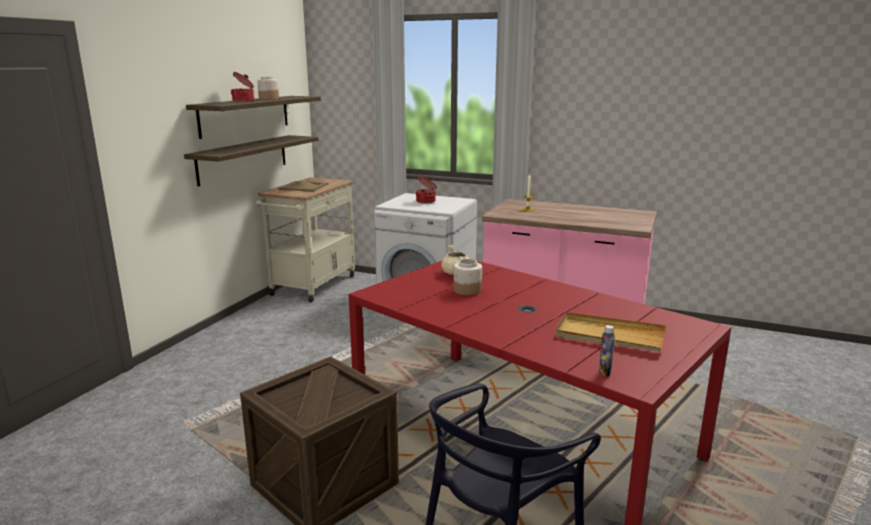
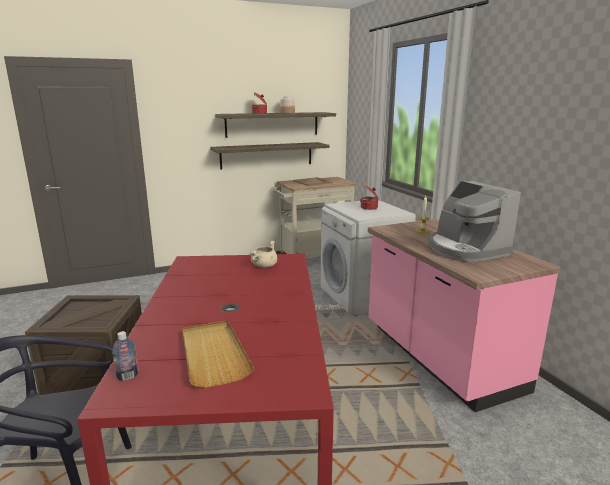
camera: 45 degrees right, 0 degrees up
(467, 290) = (235, 279): jar -> none
(588, 214) = (465, 249): none -> coffee machine

